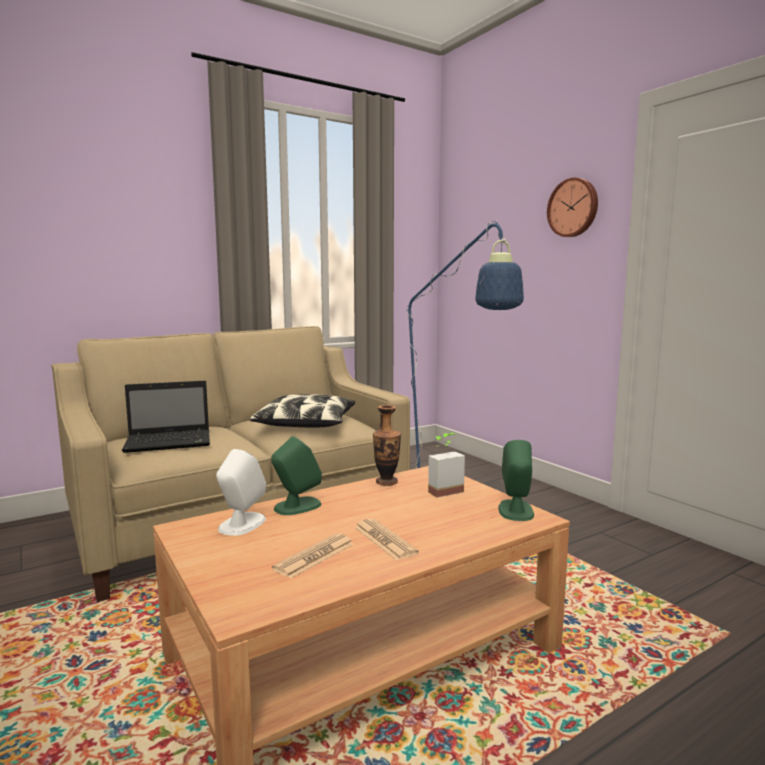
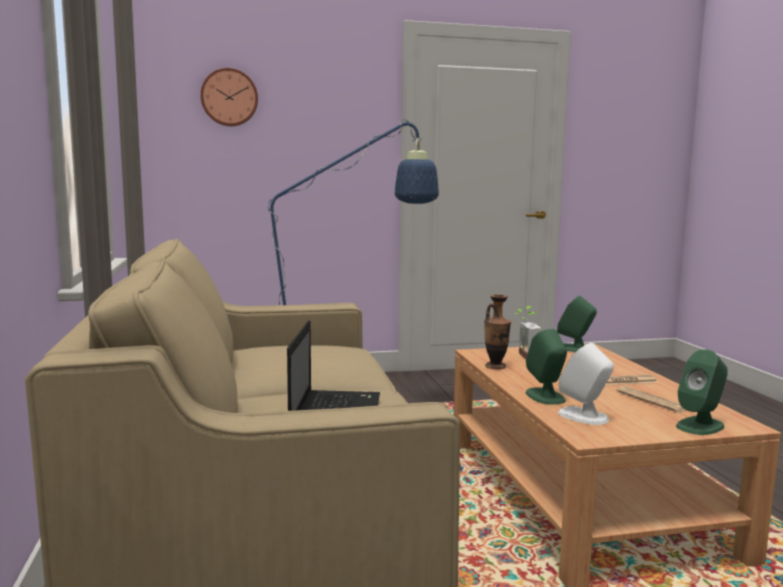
camera: 70 degrees left, 0 degrees up
(227, 583) = (700, 426): none -> green speaker
(306, 423) = (313, 358): pillow -> none
(573, 208) = (343, 106): wall clock -> wall clock (229, 97)

